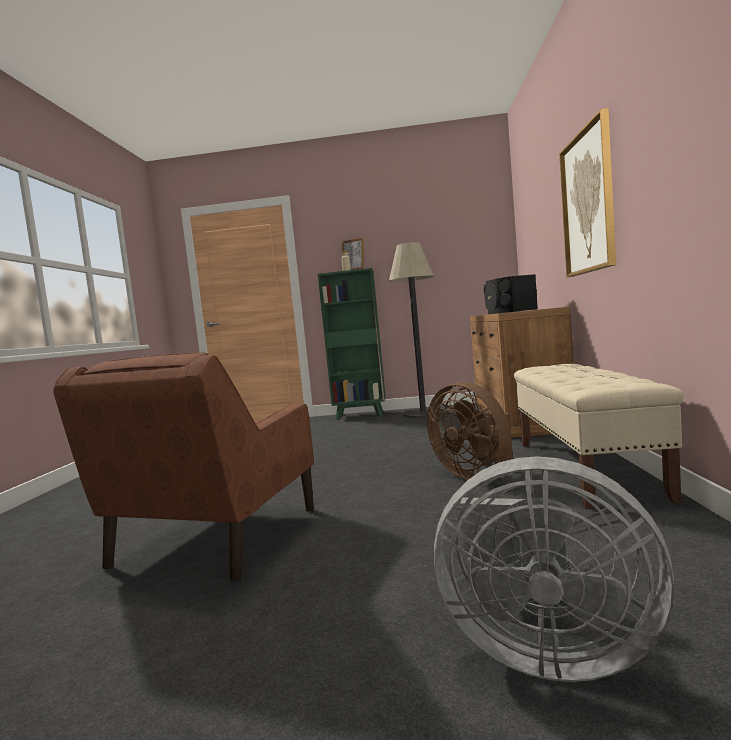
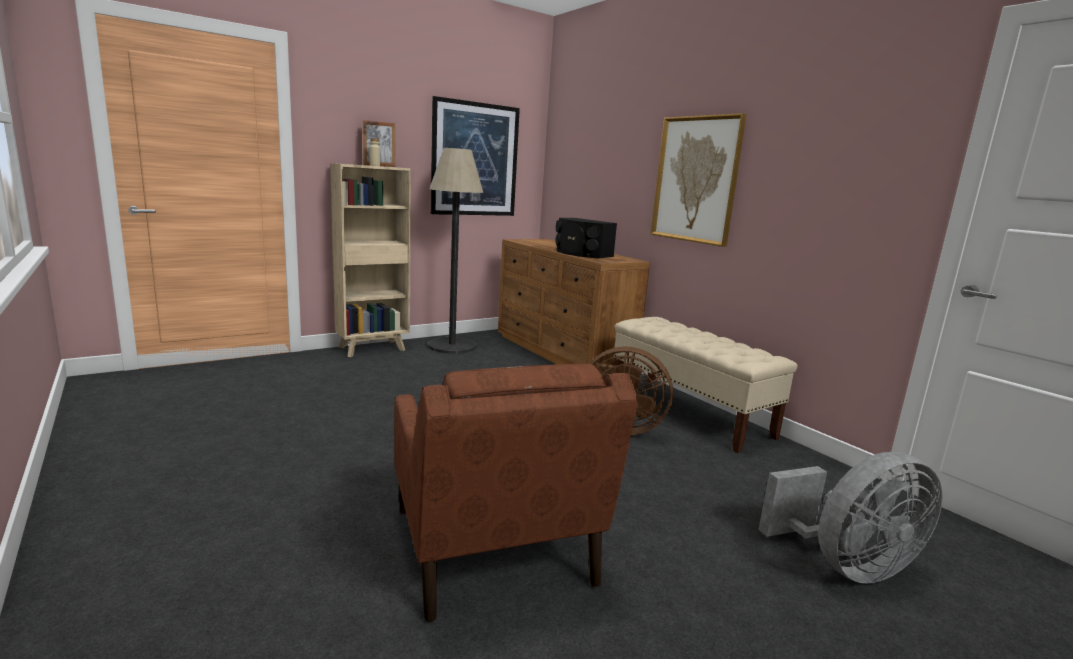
camera: 40 degrees left, 10 degrees up
(361, 415) = (373, 349): green bookcase -> beige bookcase
(441, 253) = (475, 160): none -> picture

